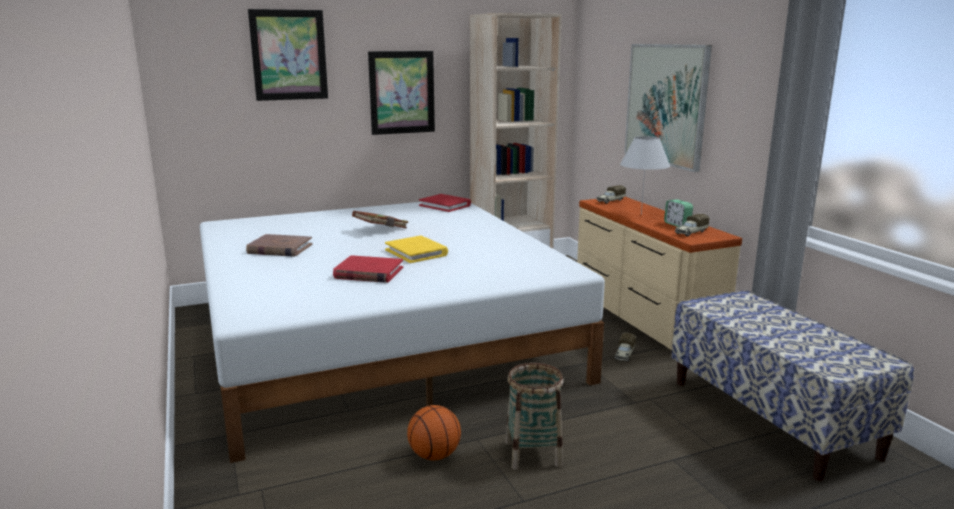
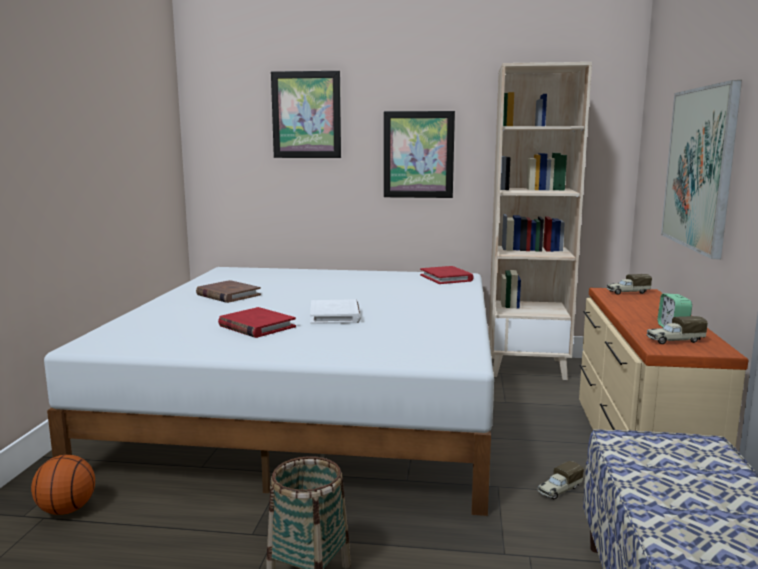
camera: 30 degrees right, 5 degrees down
(381, 229) = (343, 291): brown book -> none
(416, 252) = (335, 315): yellow book -> white book
(434, 455) = (213, 539): basketball -> basketball (66, 510)
(641, 215) = (641, 311): white table lamp -> none

